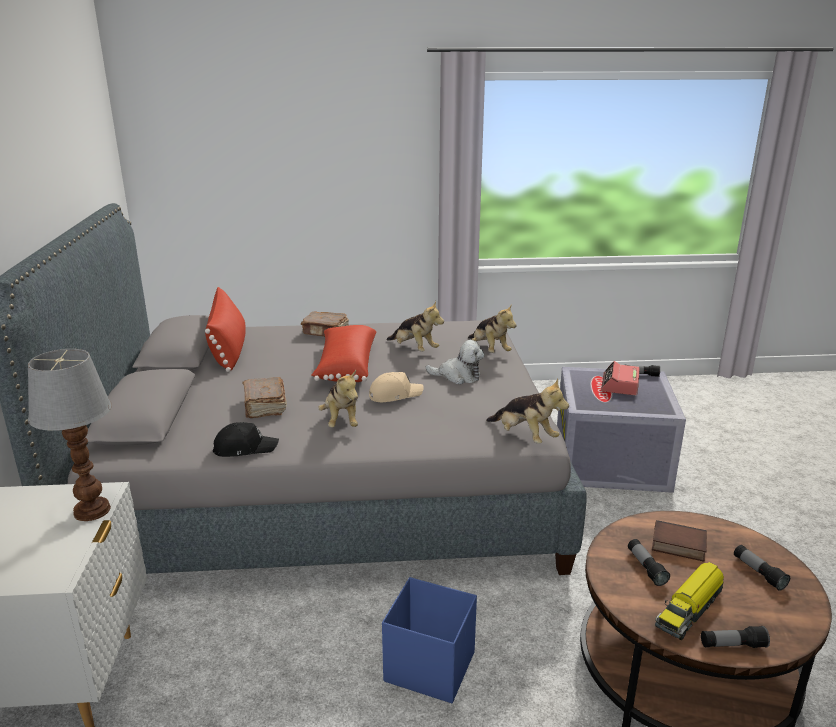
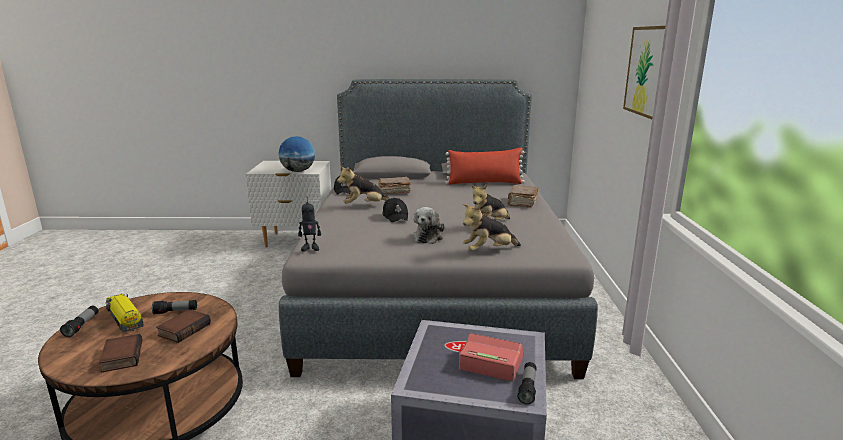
camera: 95 degrees right, 5 degrees down
(92, 511) = (298, 171): table lamp -> globe
(345, 367) = (451, 207): red pillow -> none
(373, 155) = (648, 71): none -> picture
(395, 394) = (395, 216): beige cap -> black cap
(428, 666) = (244, 314): blue storage box -> none
(524, 436) = (310, 248): plush toy -> toy robot
(758, 573) = (121, 357): flashlight -> book

